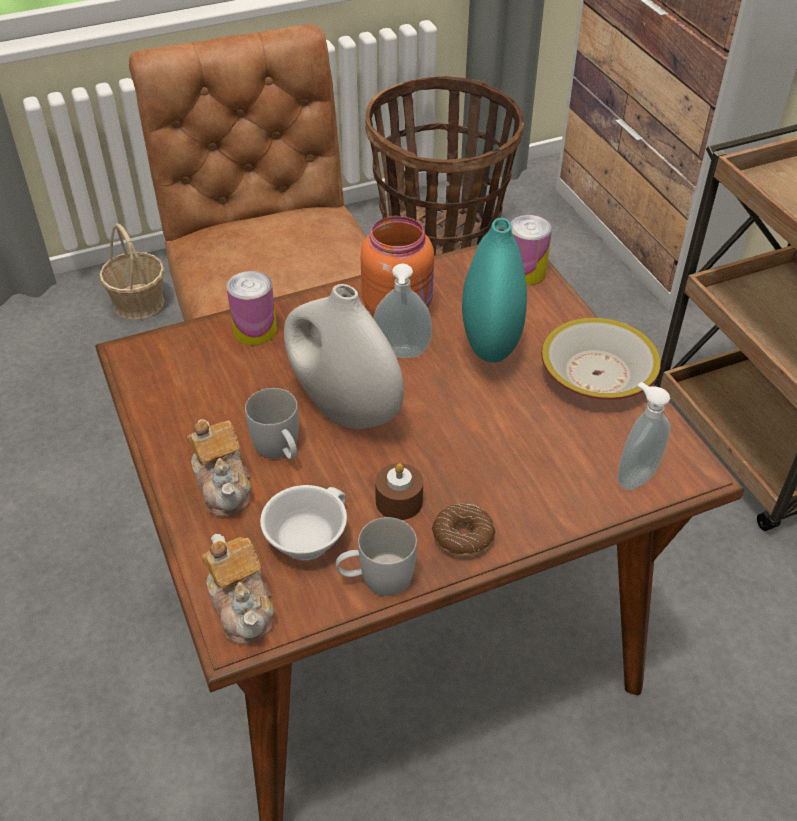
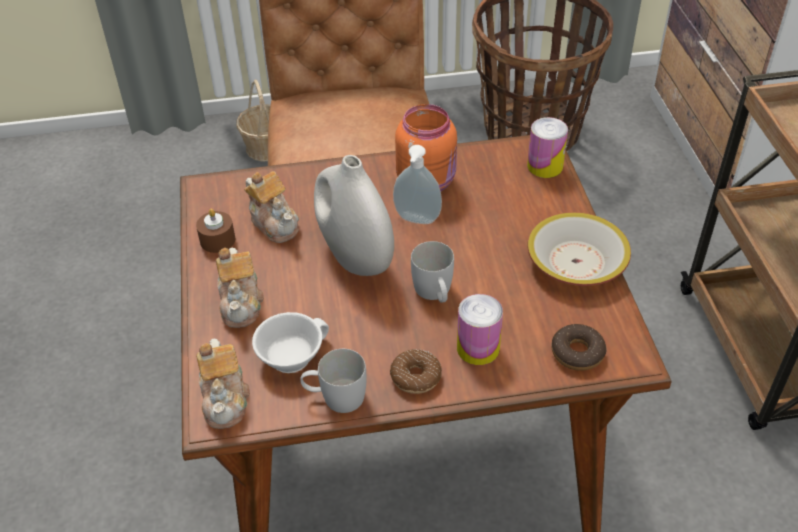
camera: 15 degrees right, 0 degrees up
(233, 383) = (275, 223): none -> teapot
(255, 330) = (305, 183): can -> can (478, 348)
(280, 450) = (293, 282): white mug -> white mug (434, 293)
(399, 501) = (374, 339): brown candle -> brown candle (217, 240)
(490, 340) = (495, 219): turquoise vase -> none
(634, 476) = (577, 353): soap dispenser -> donut

